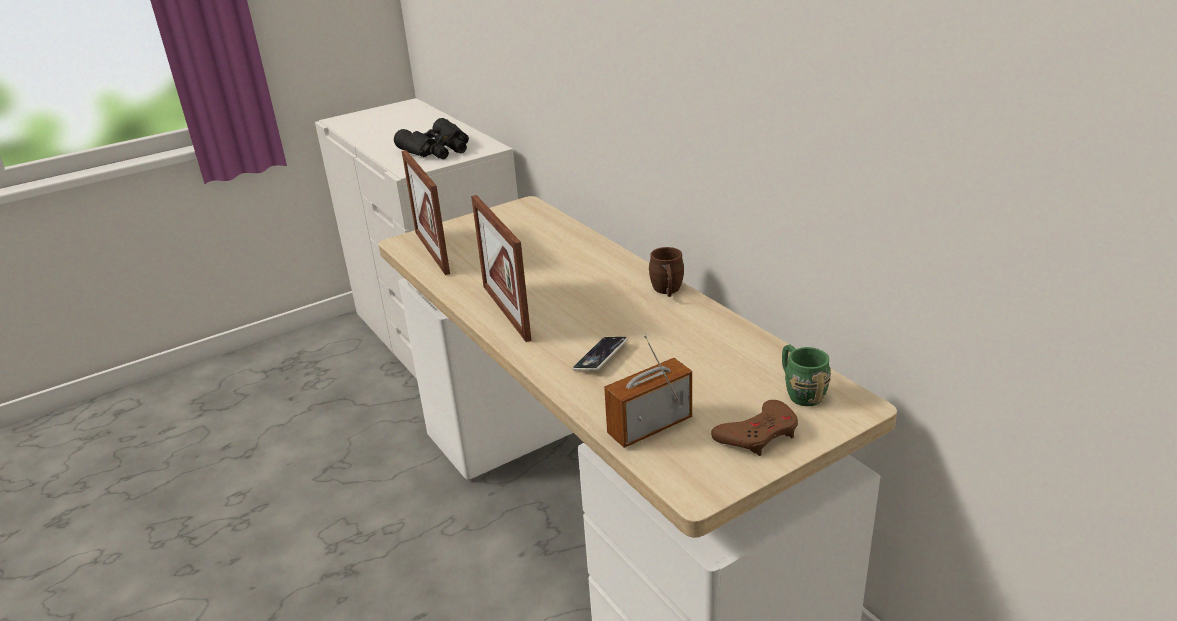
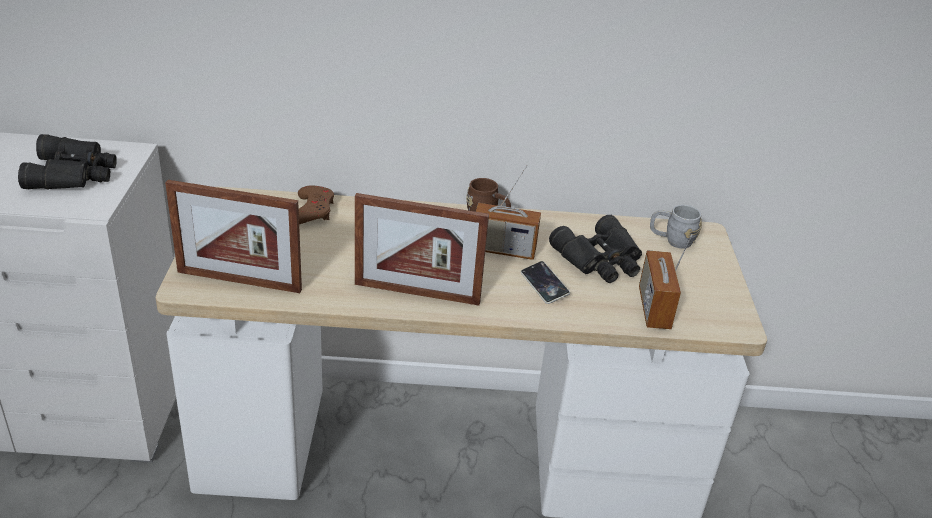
camera: 60 degrees left, 5 degrees up
(626, 319) = (503, 250): none -> radio
(690, 368) = (601, 260): none -> black binoculars
(758, 434) = (702, 277): brown game controller -> brown game controller (313, 210)
(800, 391) = (671, 240): green mug -> grey mug

